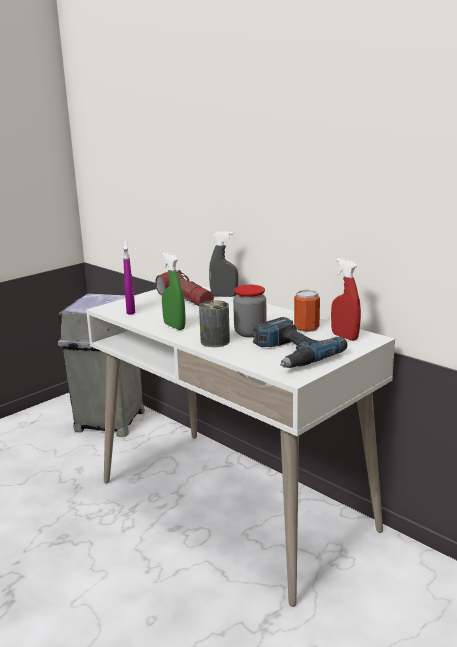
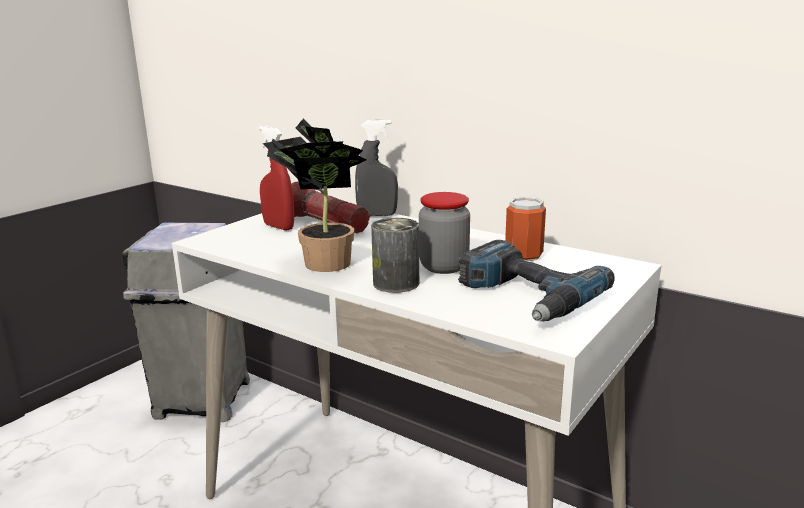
camera: 10 degrees left, 0 degrees up
(131, 311) = (244, 242): purple spray bottle -> none
(174, 326) = (321, 262): green spray bottle -> potted plant
(344, 337) = (588, 266): red spray bottle -> red spray bottle (278, 227)

